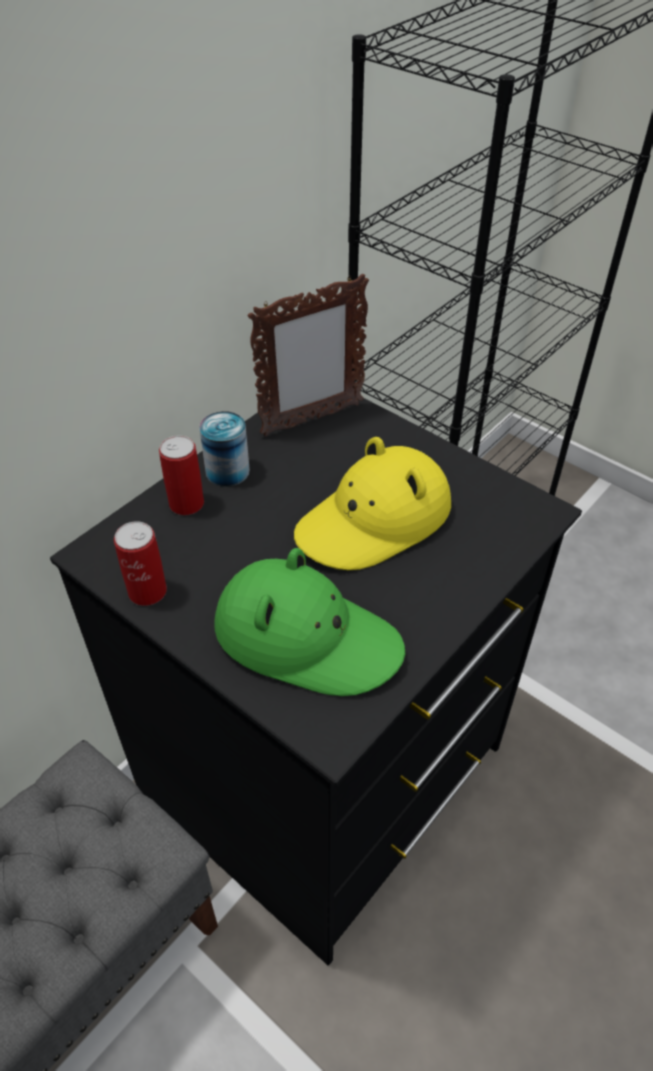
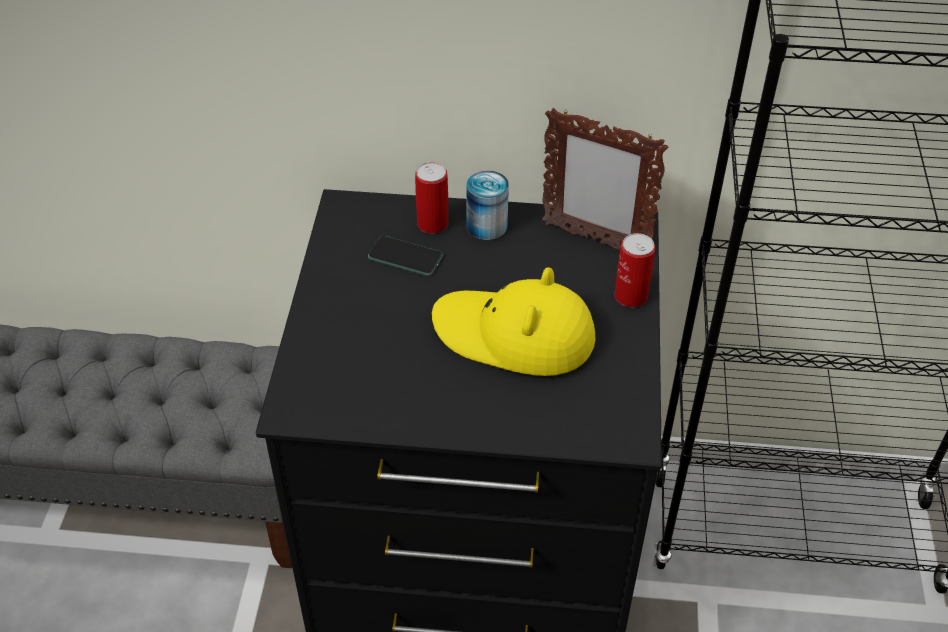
camera: 55 degrees right, 0 degrees up
(147, 591) = (334, 252): can -> can (630, 296)
(209, 543) = (405, 257): none -> phone
(307, 637) = (364, 355): green hat -> none

